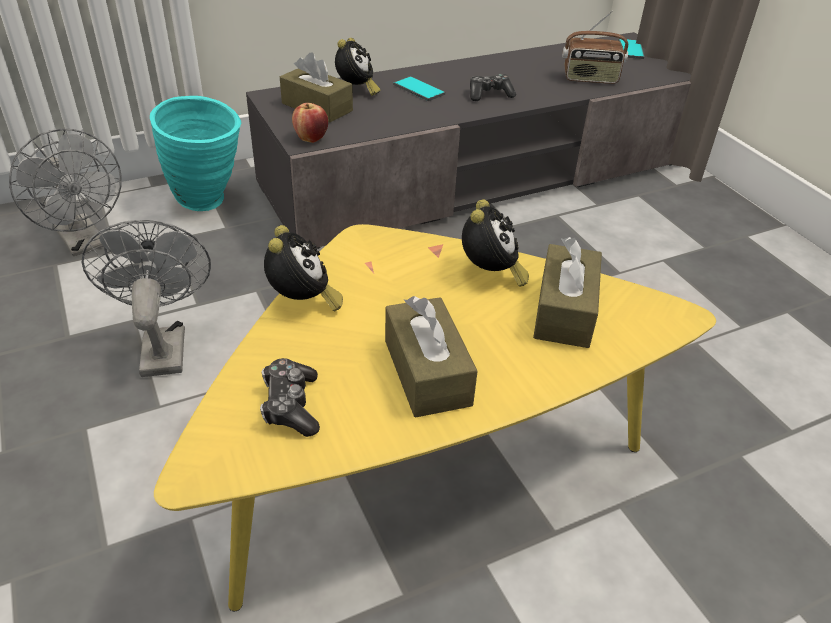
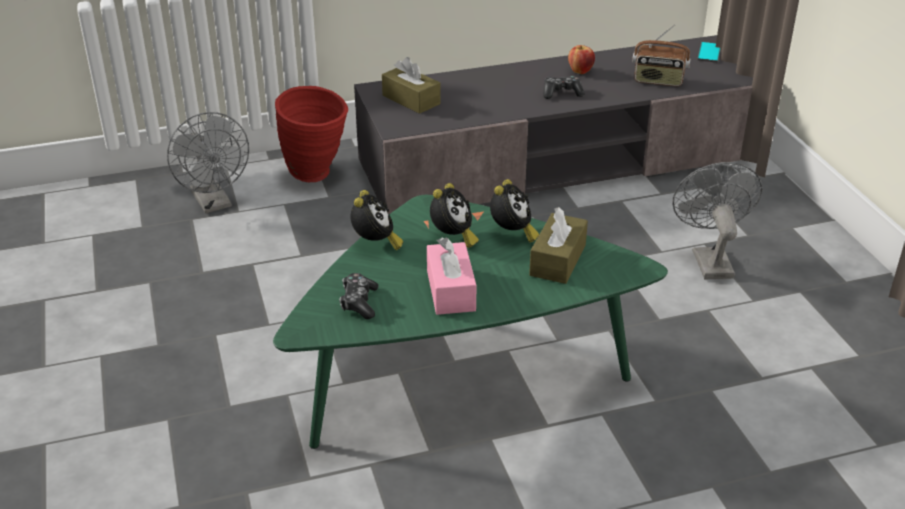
camera: 10 degrees right, 5 degrees down
(163, 345) = (273, 283): grey fan -> grey fan (709, 260)
(210, 202) = (317, 175): turquoise vase -> red vase
(311, 139) = (402, 127): apple -> apple (580, 71)
(356, 90) = (447, 86): alarm clock -> alarm clock (453, 238)
(418, 89) = (501, 86): phone -> none
(423, 463) = (459, 375): yellow coffee table -> green coffee table
(427, 372) = (450, 290): brown tissue box -> pink tissue box

